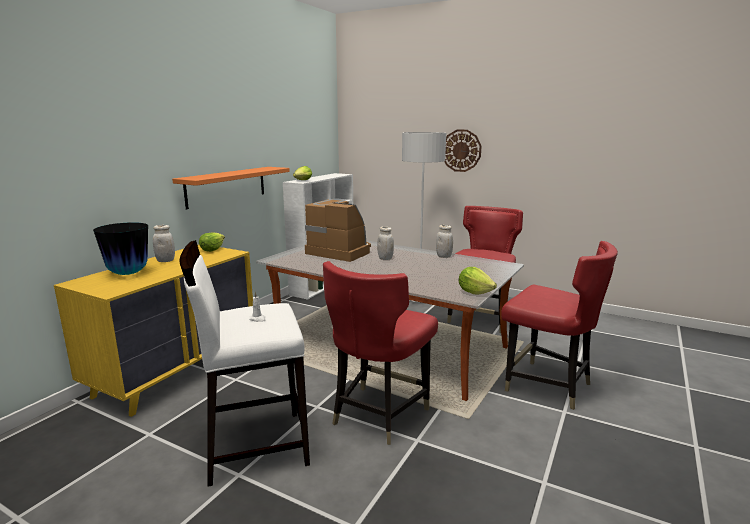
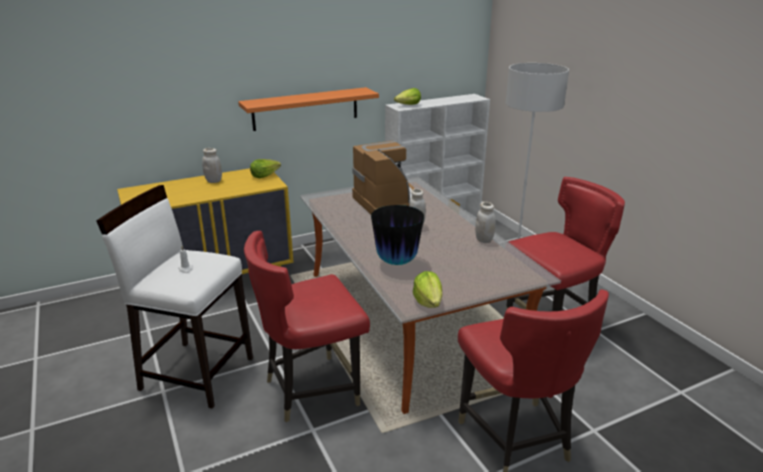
camera: 35 degrees right, 10 degrees up
(128, 274) = (171, 190): vase -> vase (397, 262)
(461, 150) = (607, 93): wall clock -> none

